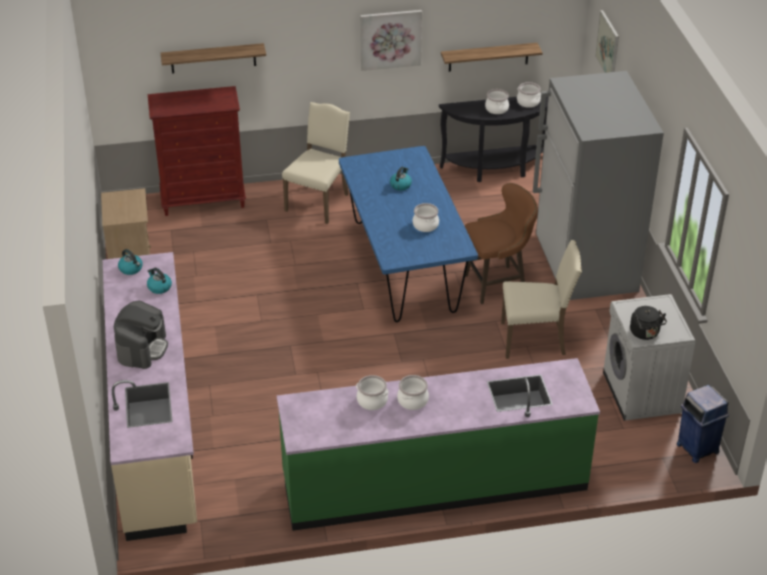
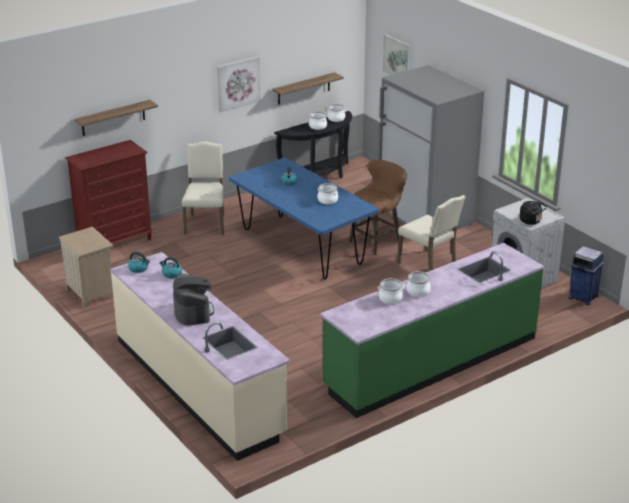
camera: 25 degrees left, 10 degrees down
(535, 339) = (429, 266): beige chair -> beige chair turned 75 degrees clockwise

